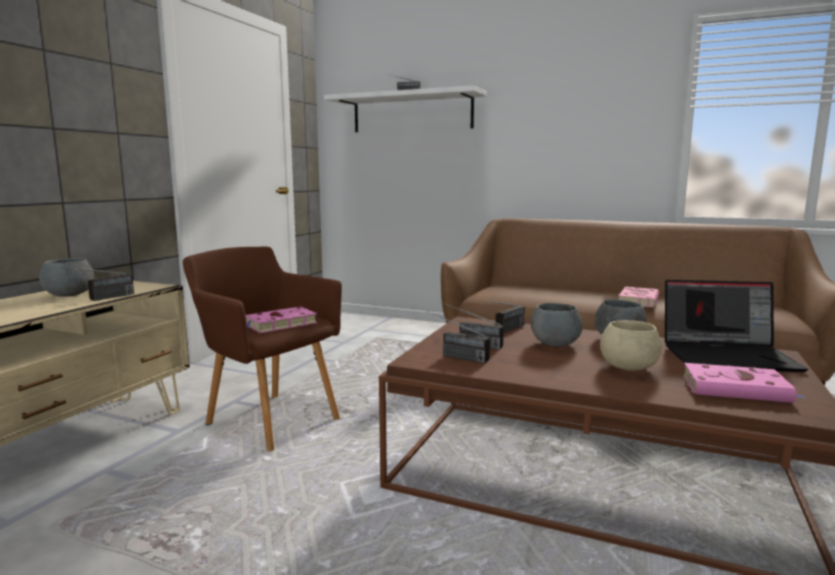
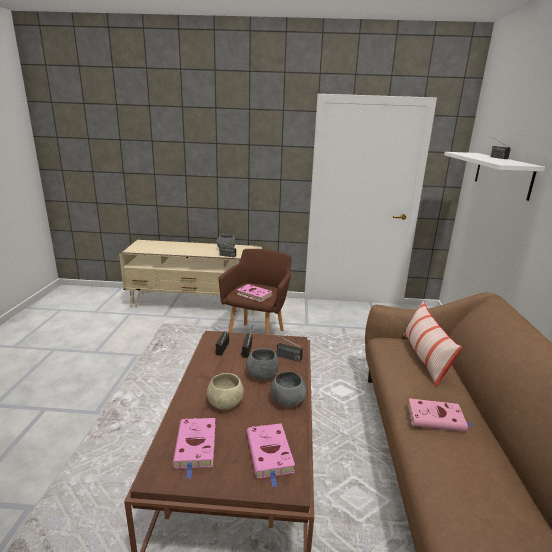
camera: 70 degrees right, 10 degrees up
(530, 288) = (424, 358): none -> pillow
(729, 356) = (270, 454): laptop -> pink book

